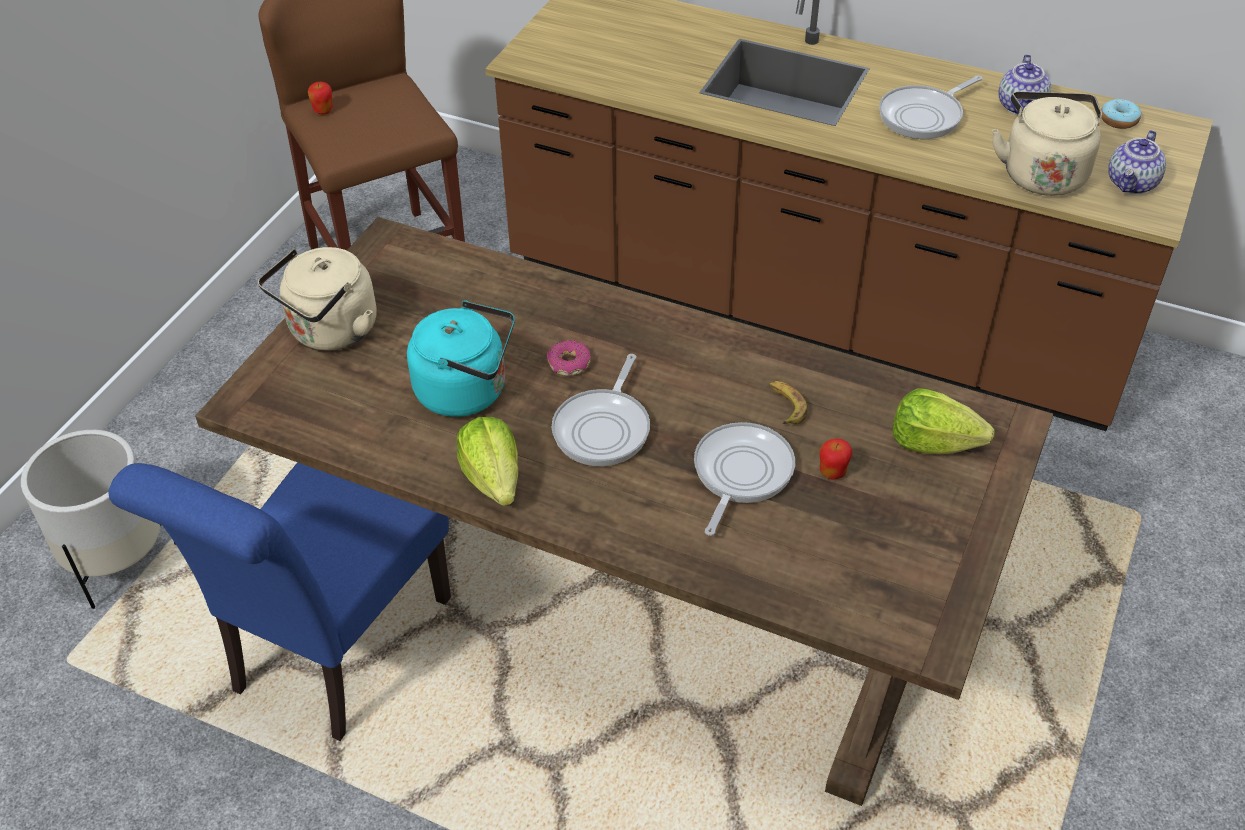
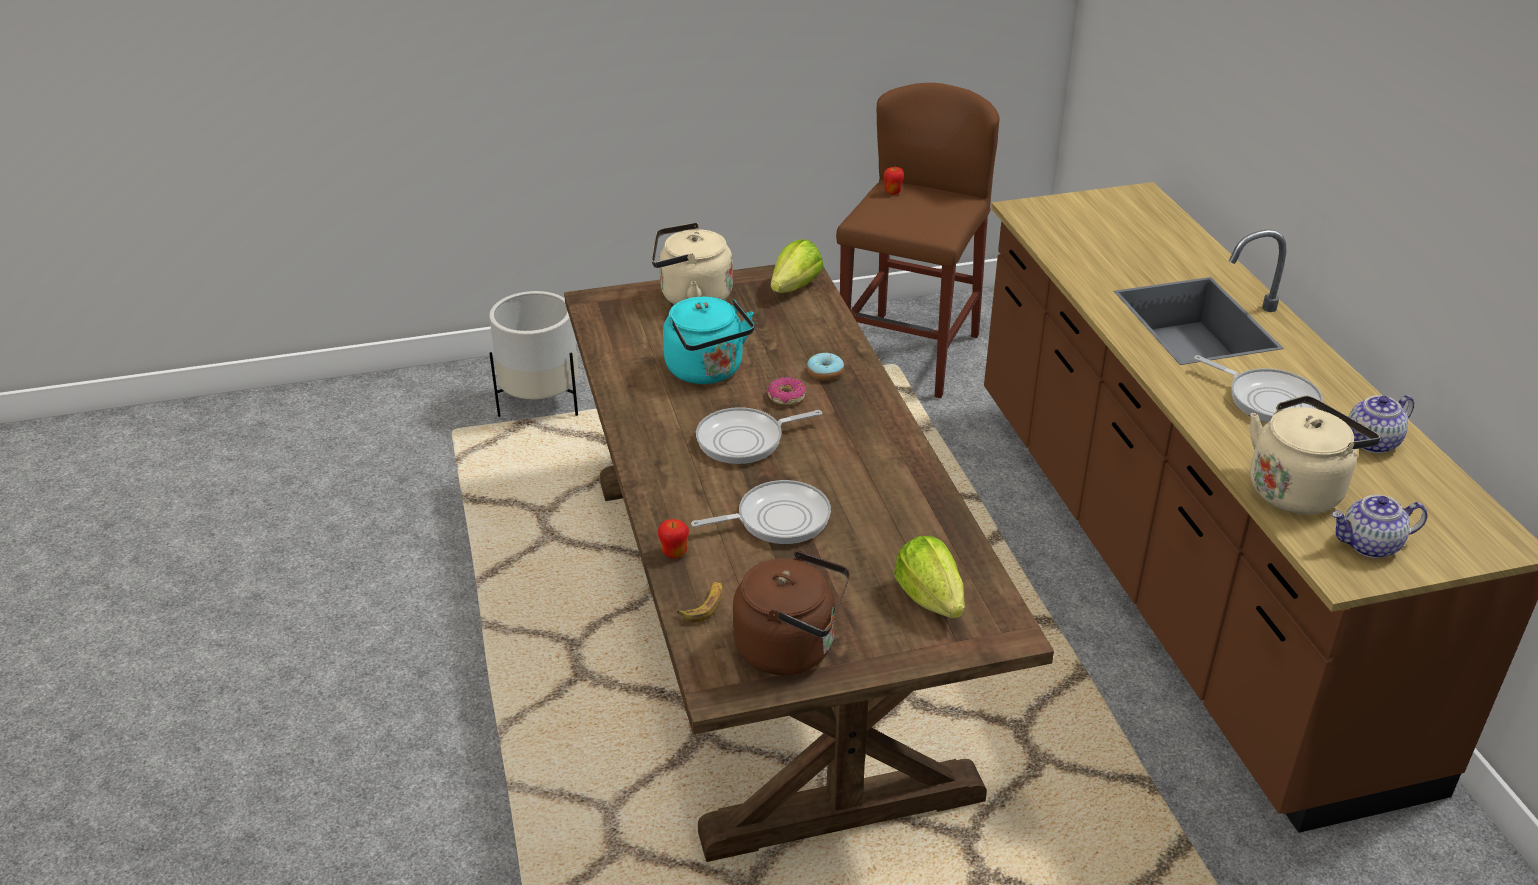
camera: 50 degrees right, 10 degrees down
(333, 655) = (564, 527): blue chair -> none
(493, 479) = (644, 420): lettuce -> lettuce (795, 287)
(785, 406) = (873, 508): banana -> banana (704, 605)
(833, 472) = (833, 561): apple -> apple (674, 553)
(922, 567) = (791, 648): none -> brown kettle
(924, 116) = (1268, 400): frying pan -> frying pan turned 150 degrees counterclockwise
(1118, 120) = (1451, 503): donut -> donut (825, 373)

